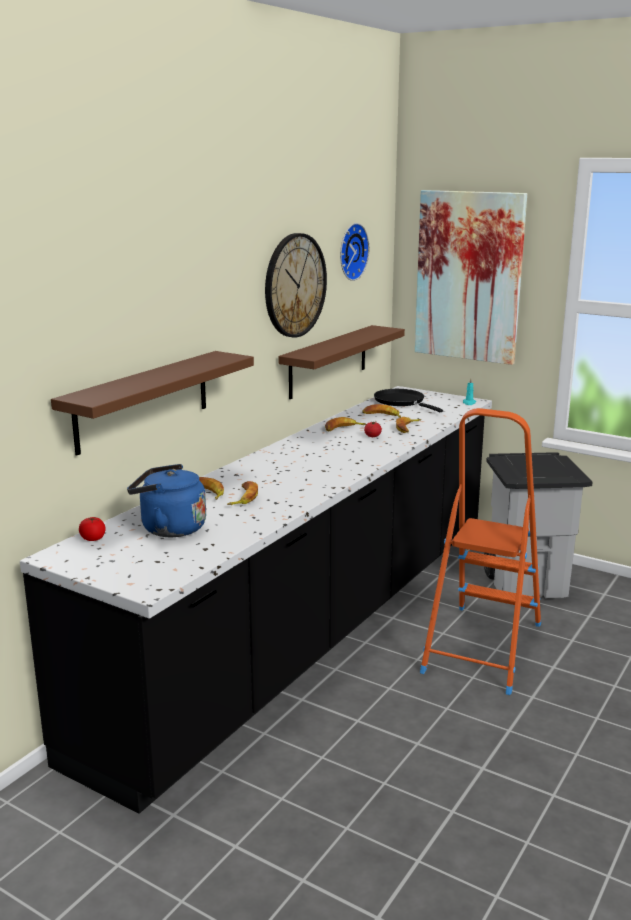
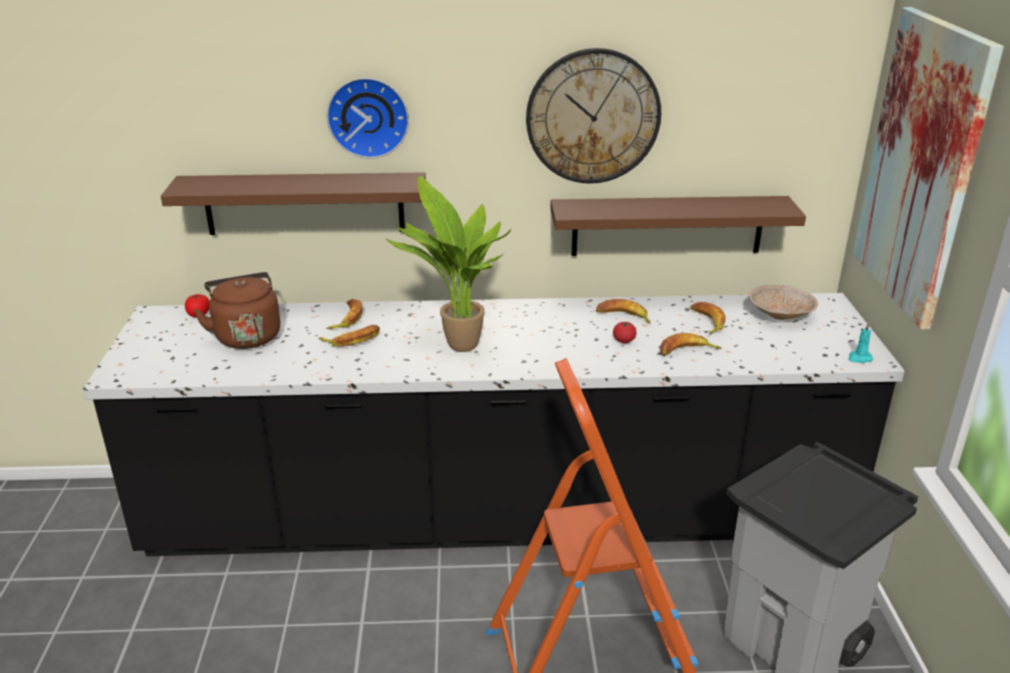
camera: 55 degrees right, 10 degrees up
(169, 528) = (246, 335): blue kettle -> brown kettle
(309, 473) = (457, 347): none -> potted plant
(350, 251) = (739, 85): wall clock -> wall clock (368, 116)
(401, 402) = (781, 316): black frying pan -> beige bowl

